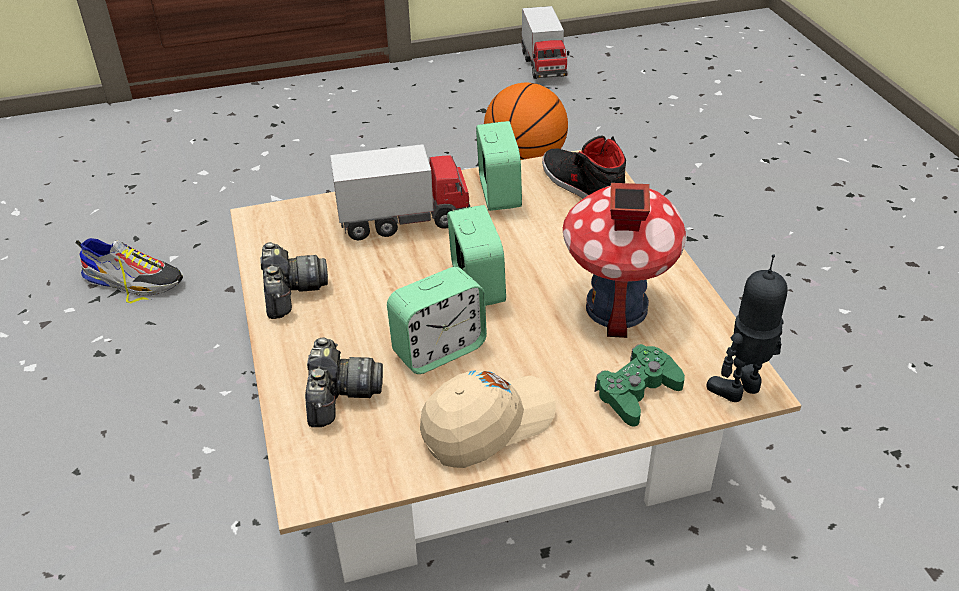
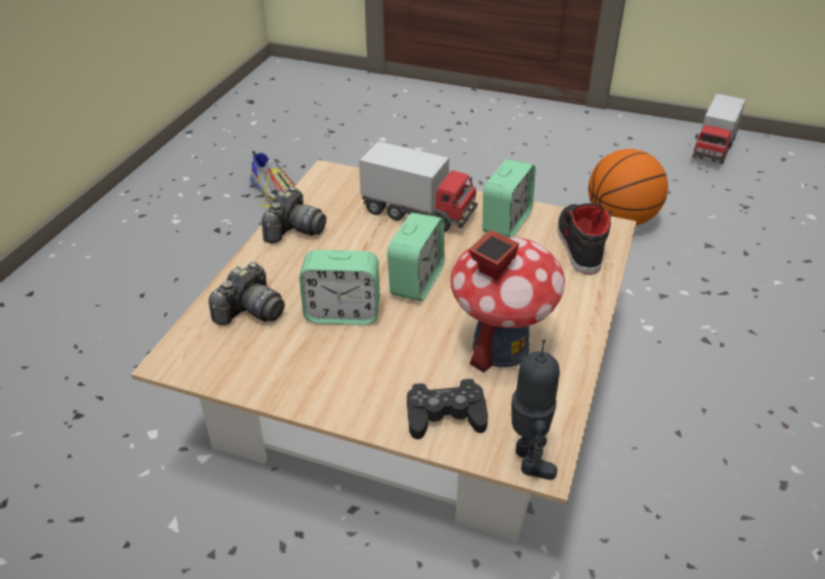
camera: 35 degrees right, 0 degrees up
(487, 426) = (316, 380): beige cap -> none
(637, 392) = (445, 416): green game controller -> black game controller
(740, 390) = (528, 459): toy robot -> toy robot turned 75 degrees clockwise

